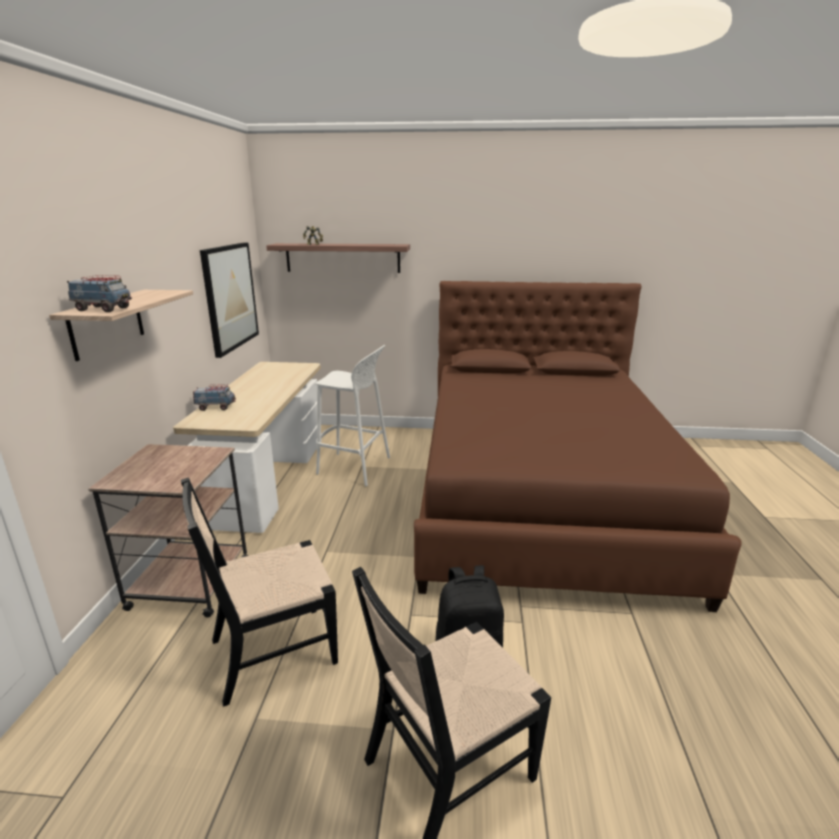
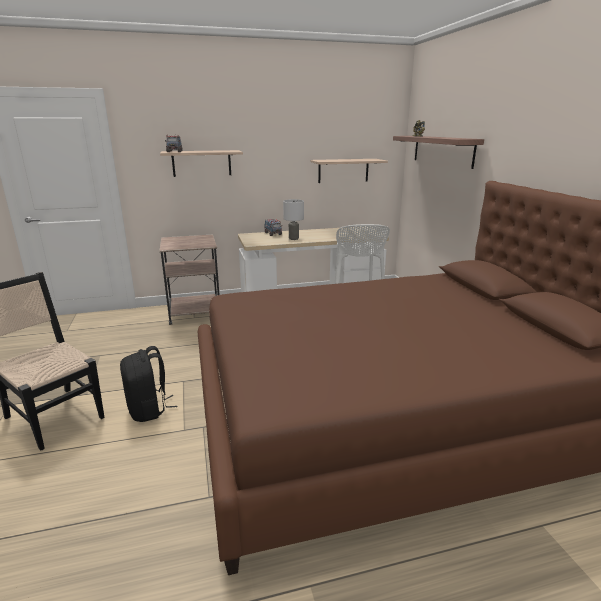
camera: 70 degrees right, 0 degrees up
(230, 297) = (343, 170): picture -> shelf
(263, 401) = (293, 239): none -> white table lamp
(273, 652) = (144, 347): chair -> none

